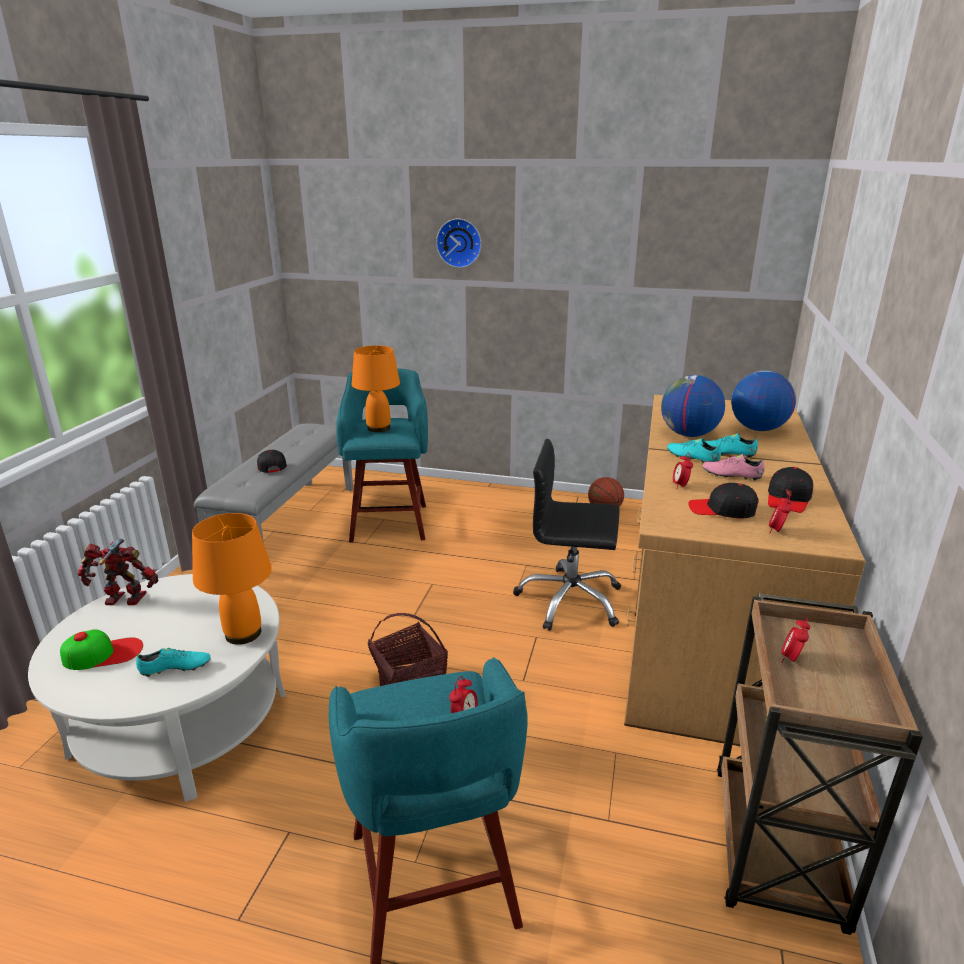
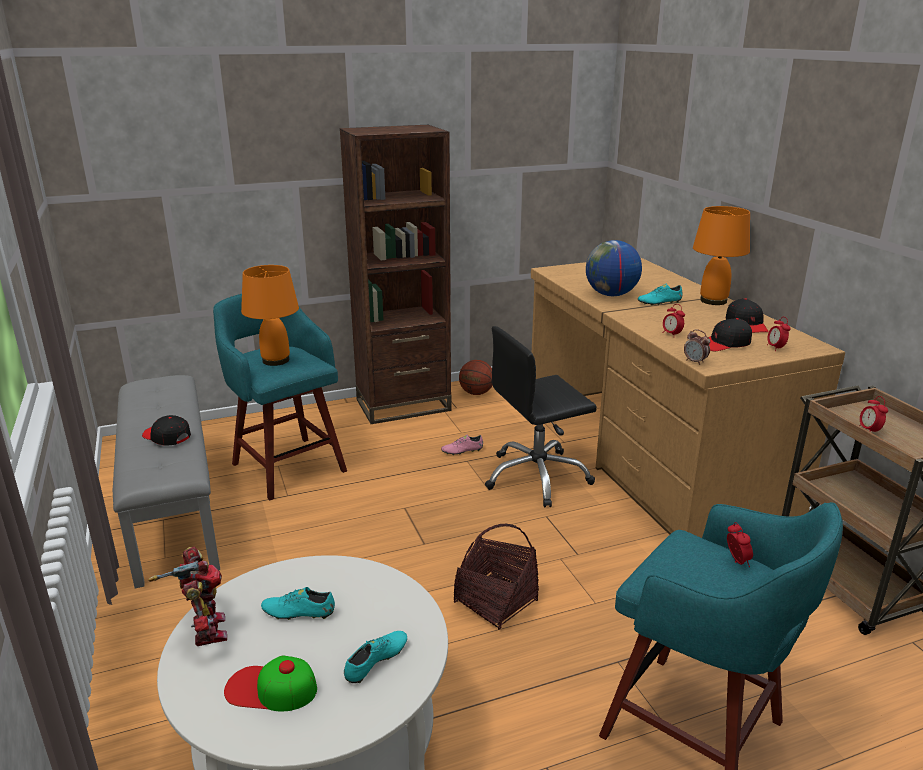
camera: 35 degrees left, 0 degrees up
(103, 653) = (270, 689): cap -> cap turned 120 degrees counterclockwise
(125, 600) = (206, 631): toy robot -> toy robot turned 105 degrees clockwise
(243, 634) = (394, 602): orange table lamp -> orange table lamp (714, 301)
(459, 243) = (289, 140): wall clock -> none
(529, 502) = (403, 405): none -> brown bookcase
(654, 517) = (695, 362): none -> alarm clock
(692, 458) = (643, 312): turquoise shoe -> turquoise shoe (298, 613)
(731, 475) = (688, 318): pink shoe -> pink shoe (462, 451)
(757, 429) = (647, 279): globe -> none

